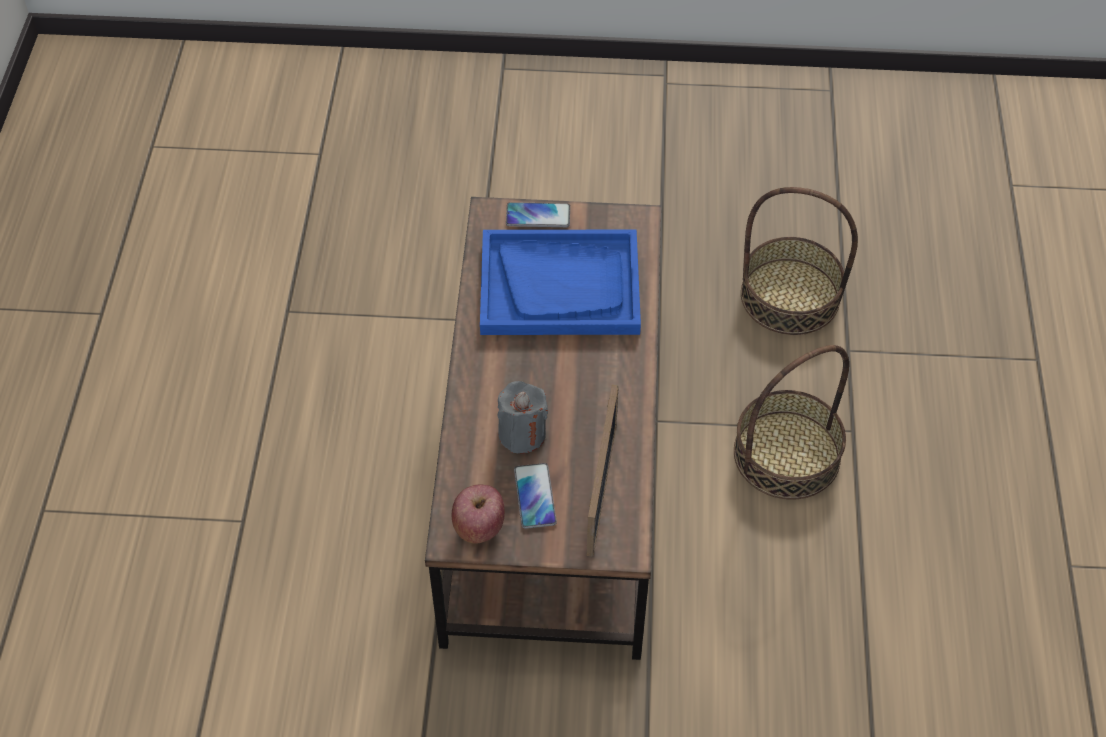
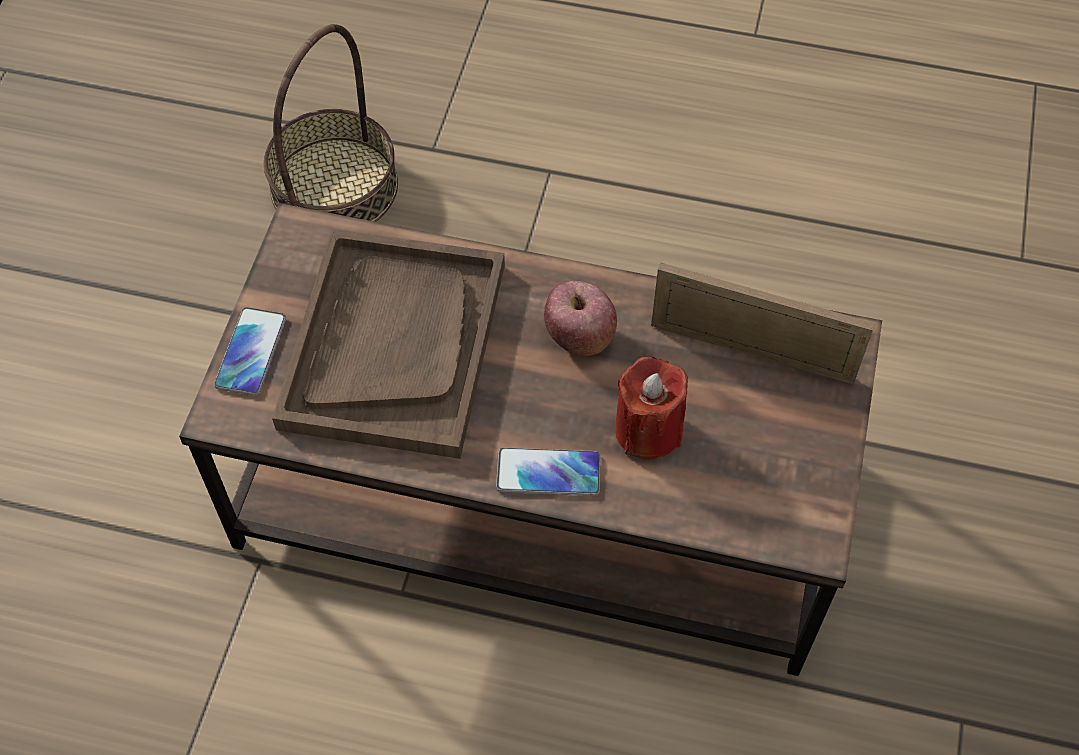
camera: 80 degrees left, 5 degrees up
(479, 527) = (799, 504): apple -> apple (579, 337)
(522, 434) = (648, 430): grey candle -> red candle
(535, 496) = (755, 429): phone -> phone (548, 473)
(560, 285) = (394, 344): blue tray -> brown tray
(786, 454) = (570, 240): basket -> none

